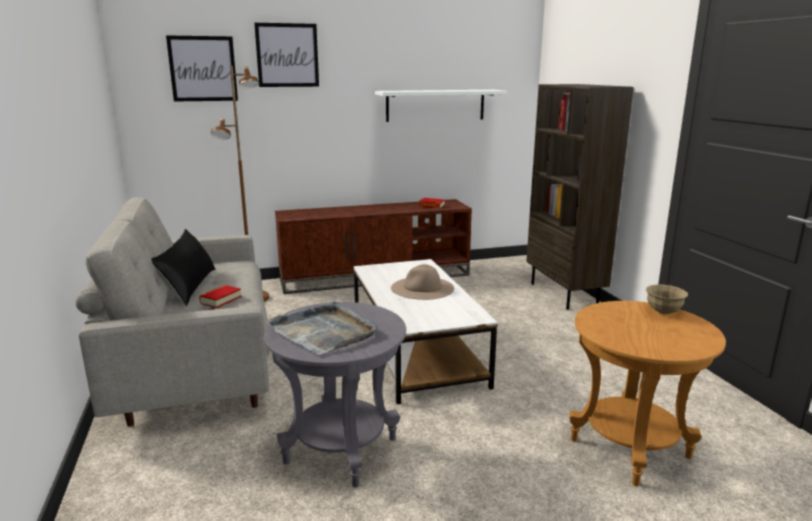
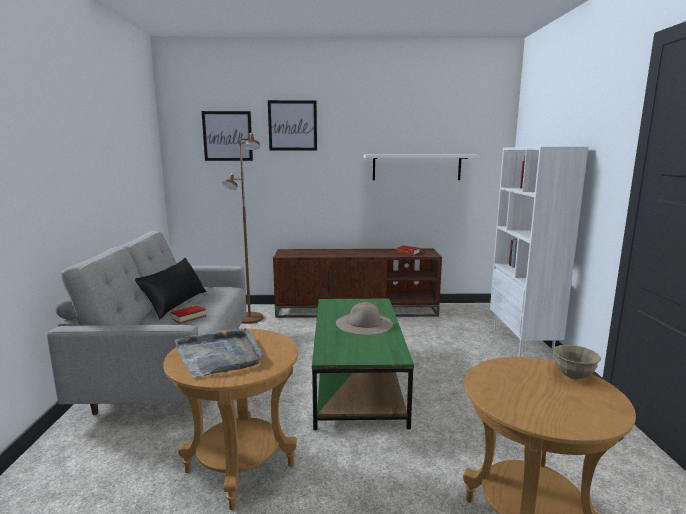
camera: 15 degrees right, 5 degrees down
(341, 450) = (240, 468): grey side table -> brown side table
(415, 351) = (356, 380): white coffee table -> green coffee table
(564, 294) = (522, 343): brown bookcase -> white bookcase

